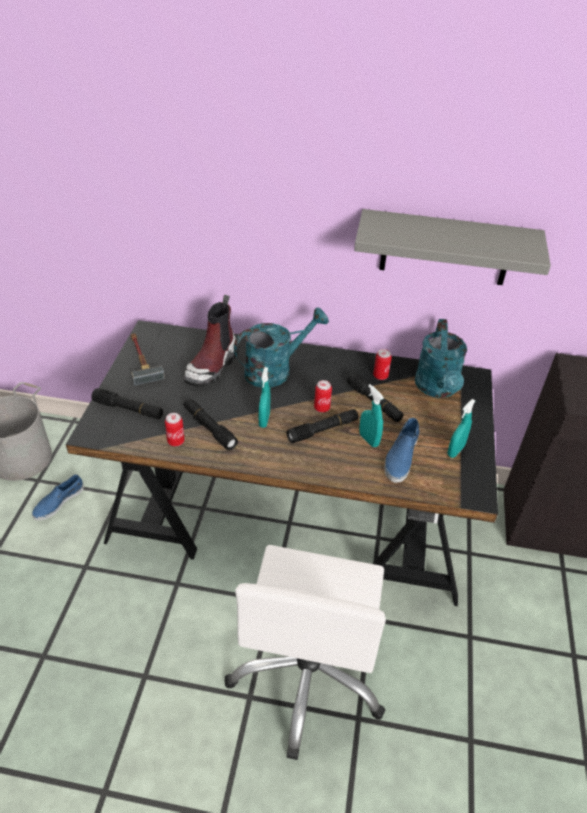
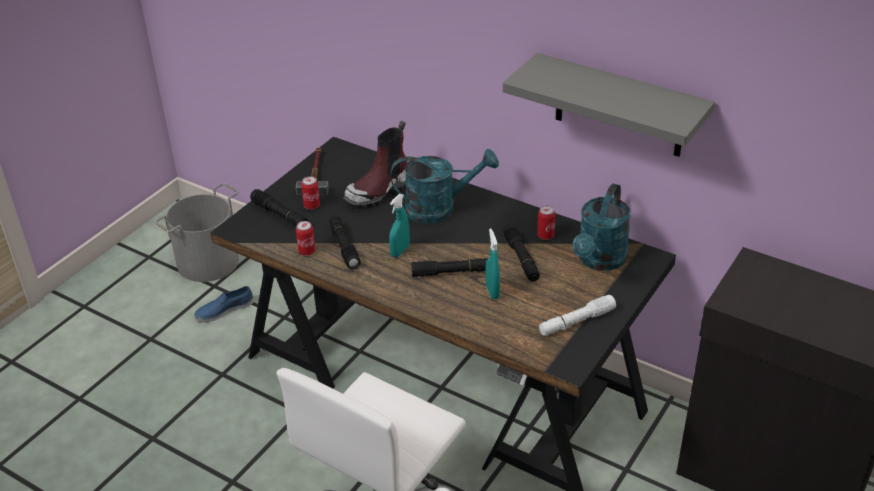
camera: 25 degrees right, 5 degrees down
(322, 408) = (464, 252): can -> can (312, 206)
(401, 456) = (515, 313): blue shoe -> none
(455, 451) = (576, 322): turquoise spray bottle -> white flashlight

